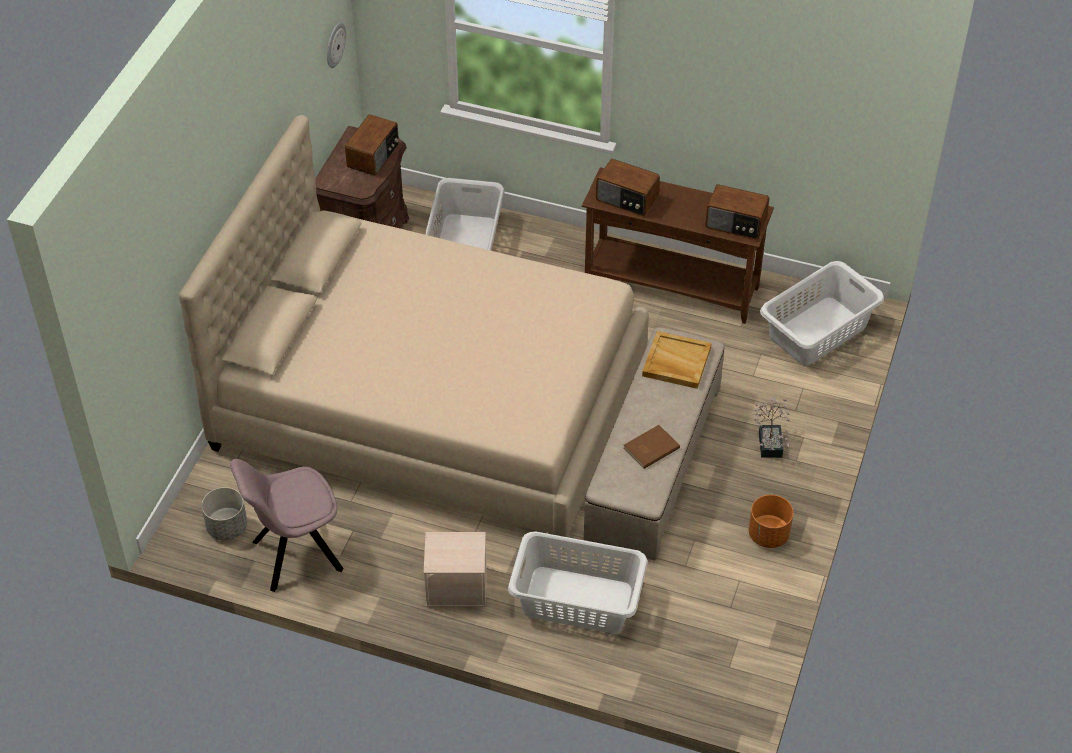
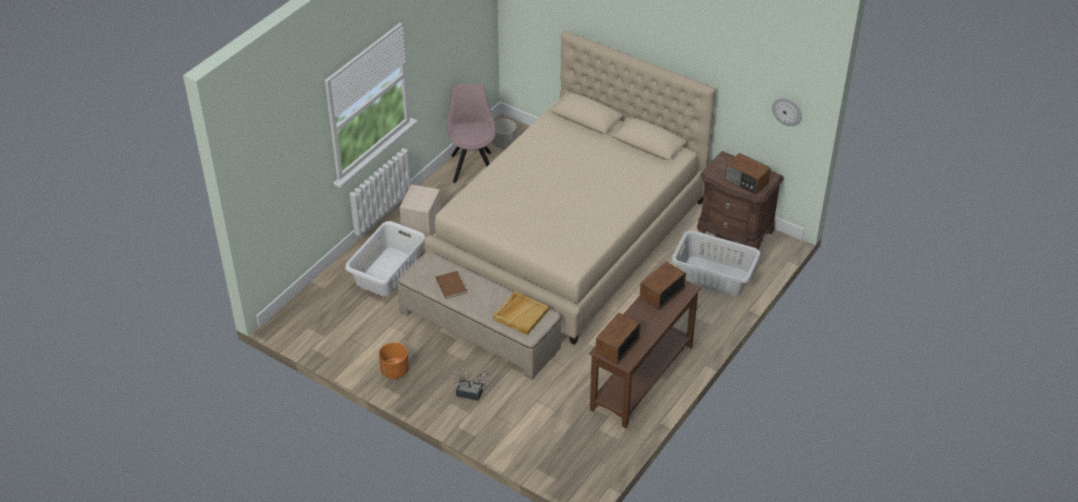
camera: 105 degrees right, 5 degrees down
(818, 331) = (567, 451): white laundry basket -> none

